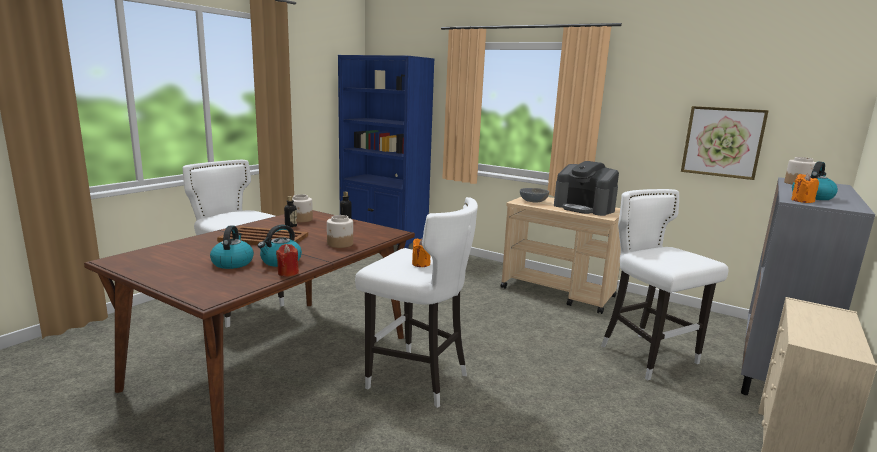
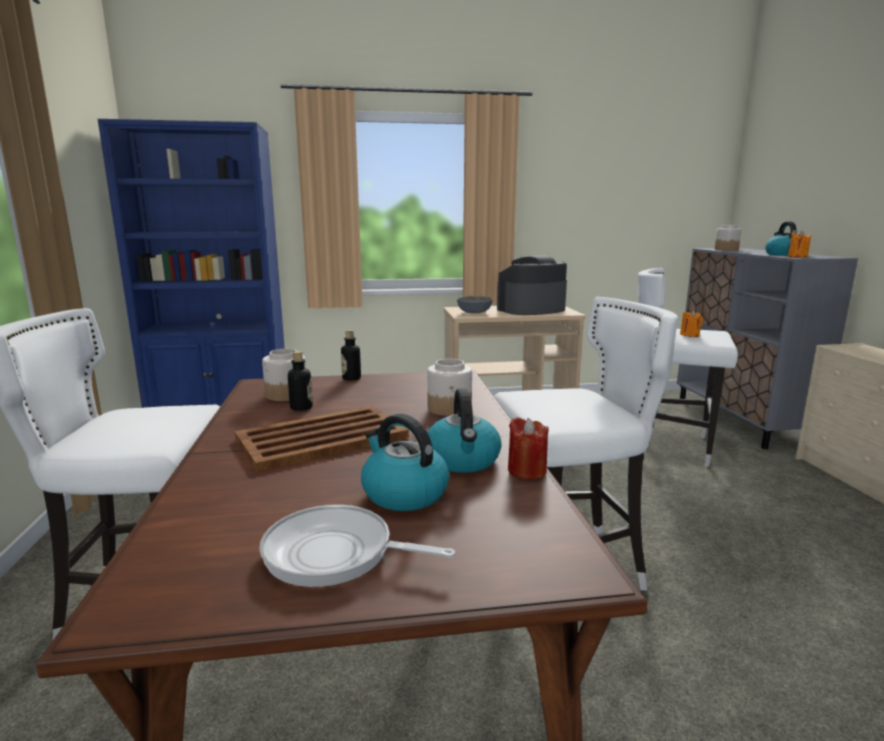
camera: 40 degrees left, 0 degrees up
(173, 268) = (335, 554): none -> frying pan
(421, 264) = (586, 402): orange candle -> orange candle (689, 335)
(584, 208) = (531, 310): coffee machine -> coffee machine turned 150 degrees clockwise
(722, 142) = (630, 222): picture -> none

